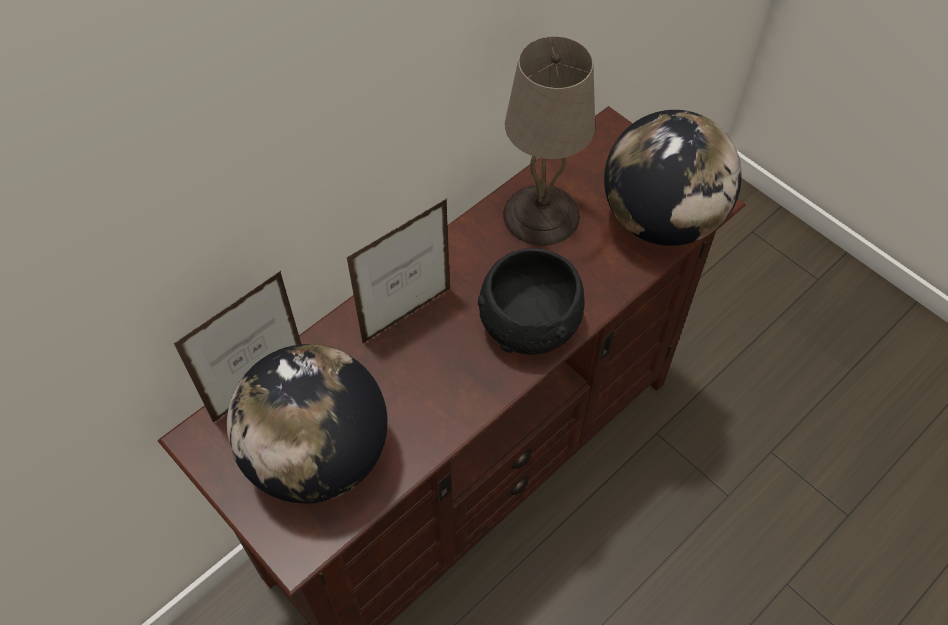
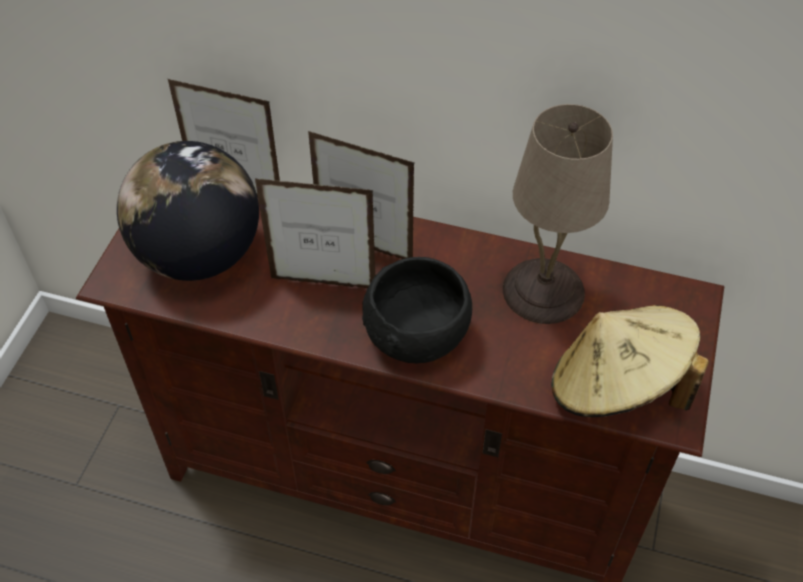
camera: 60 degrees right, 5 degrees down
(426, 367) = (323, 283): none -> picture frame
(661, 220) = (616, 387): globe -> beige hat

